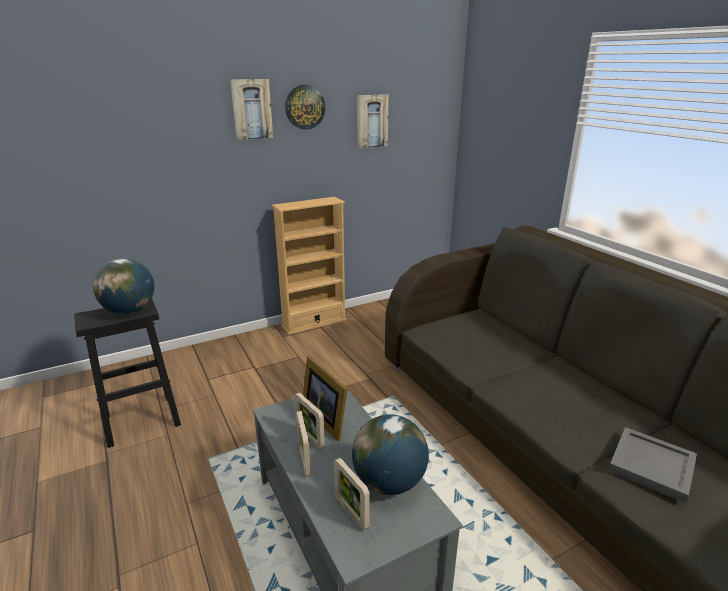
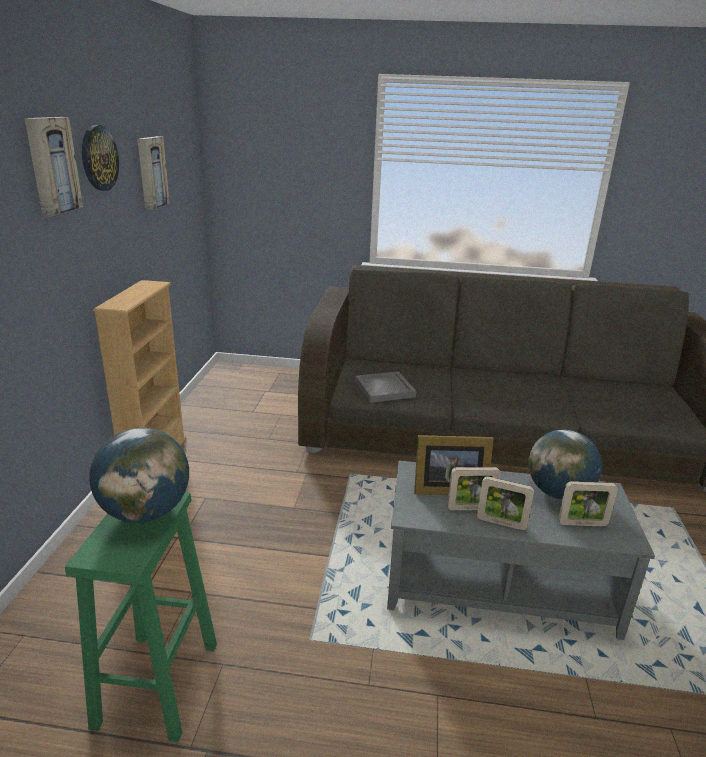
camera: 55 degrees left, 0 degrees up
(143, 420) = (158, 682): black stool -> green stool
(650, 464) = (594, 401): grey tray -> grey tray (383, 389)

